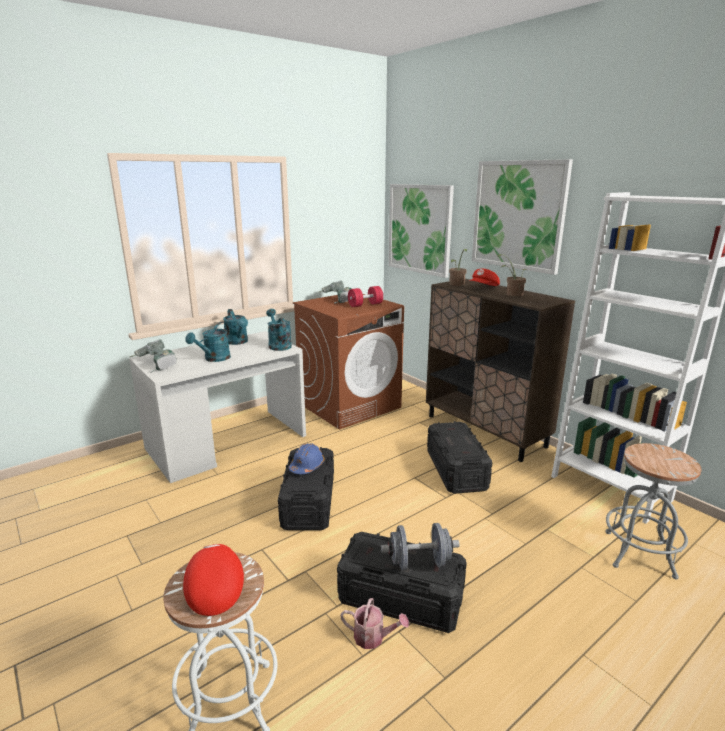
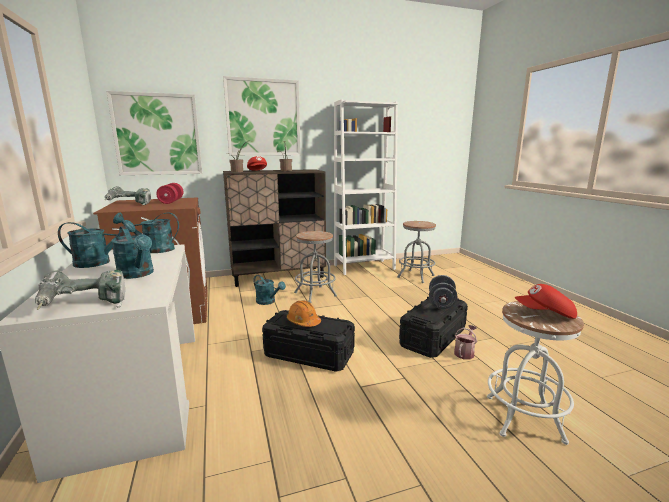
camera: 70 degrees left, 5 degrees down
(307, 466) = (303, 322): blue hard hat -> orange hard hat
(408, 446) = (268, 302): none -> turquoise watering can
(456, 470) = (315, 294): black storage box -> grey stool

